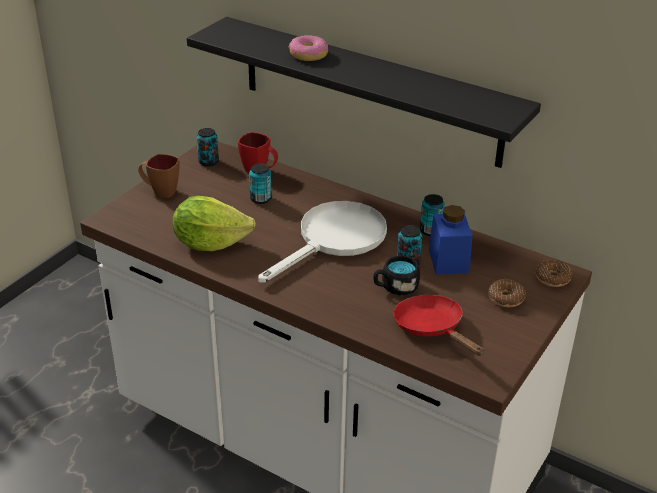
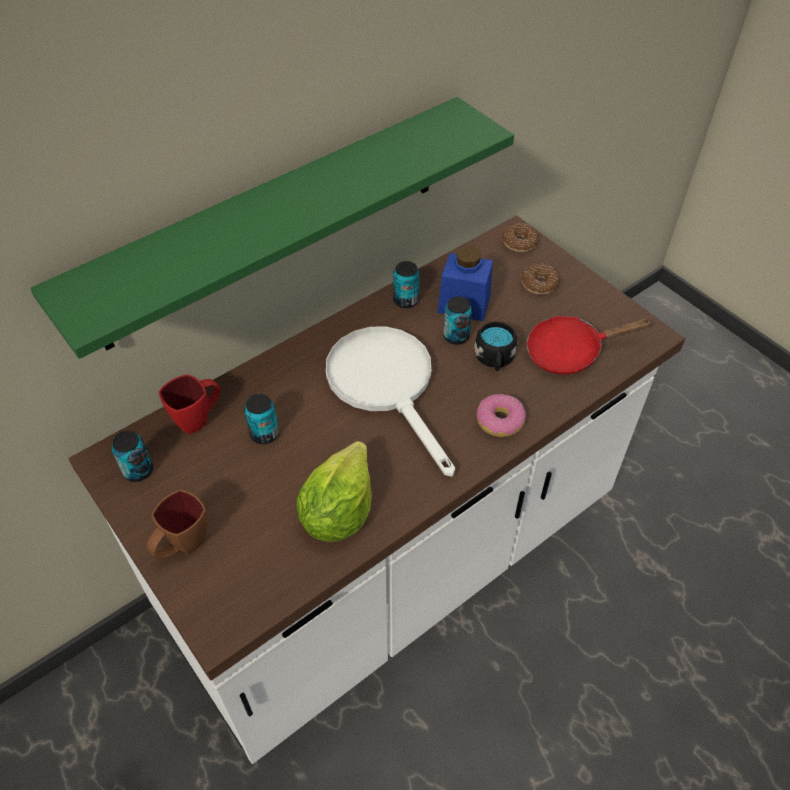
camera: 70 degrees left, 15 degrees up
(308, 55) = (231, 233): donut -> donut (500, 421)
(369, 91) = (274, 223): black shelf -> green shelf

